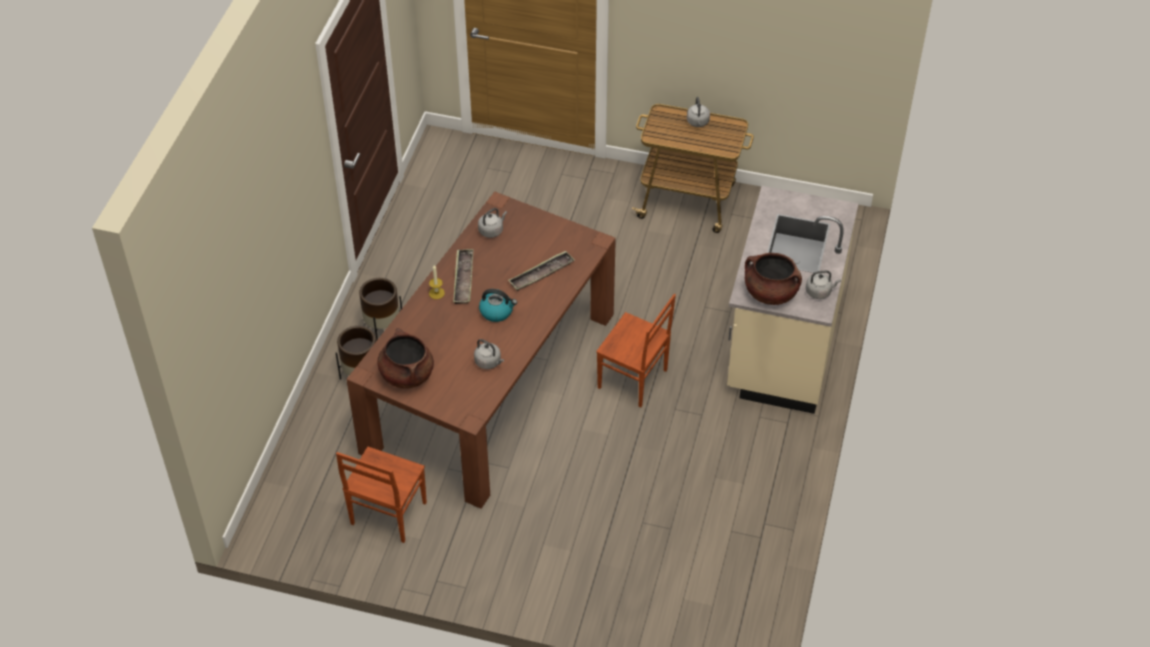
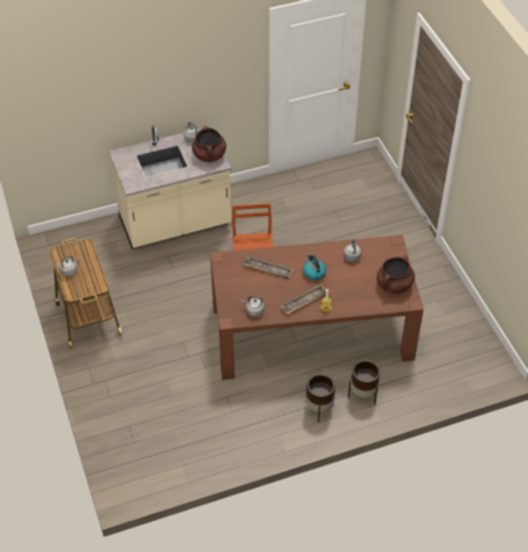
camera: 125 degrees left, 0 degrees up
(387, 514) = (436, 323): brown chair -> none

